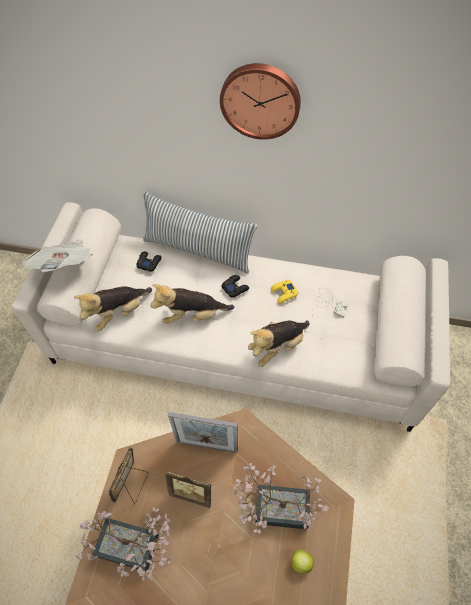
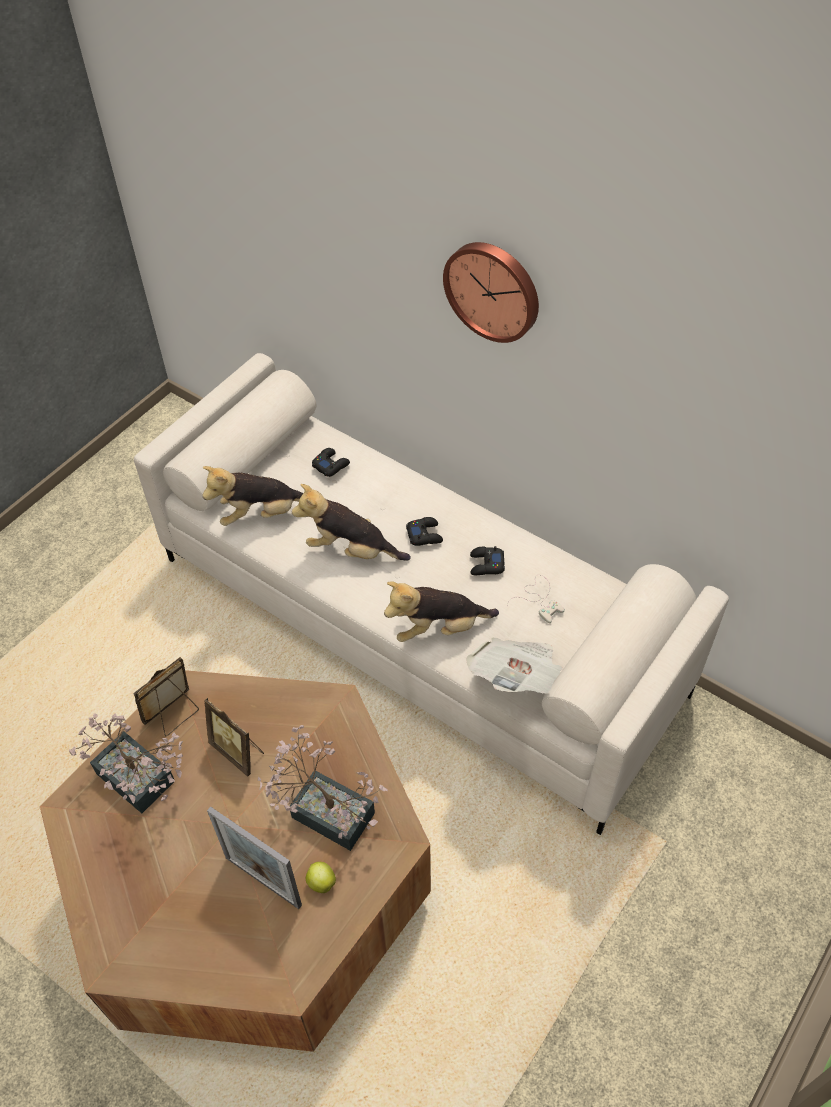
camera: 25 degrees right, 5 degrees down
(65, 265) = (217, 429): newspaper -> newspaper (517, 678)
(198, 250) = (403, 471): pillow -> none
(207, 446) = (283, 708): picture frame -> picture frame (263, 881)
(284, 293) = (486, 565): yellow game controller -> black game controller

